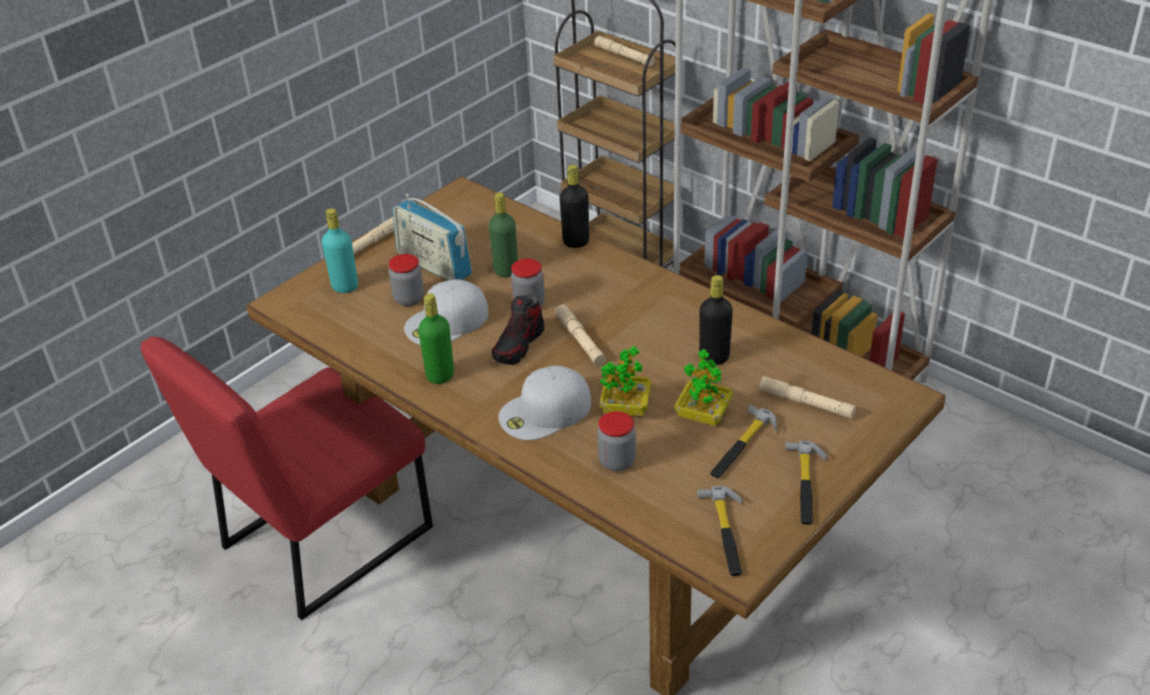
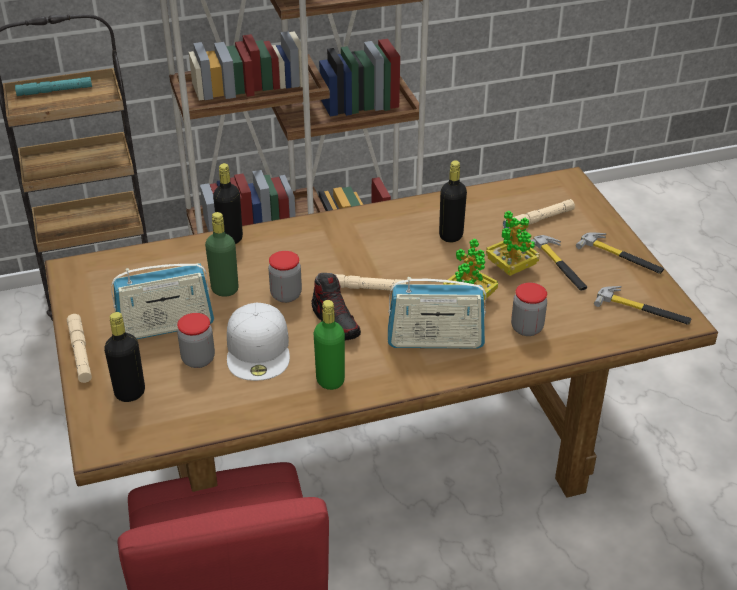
camera: 60 degrees left, 0 degrees up
(345, 286) = (130, 393): turquoise bottle -> black bottle
(545, 412) = (435, 341): white cap -> radio
(624, 56) = (54, 91): beige flashlight -> turquoise flashlight

